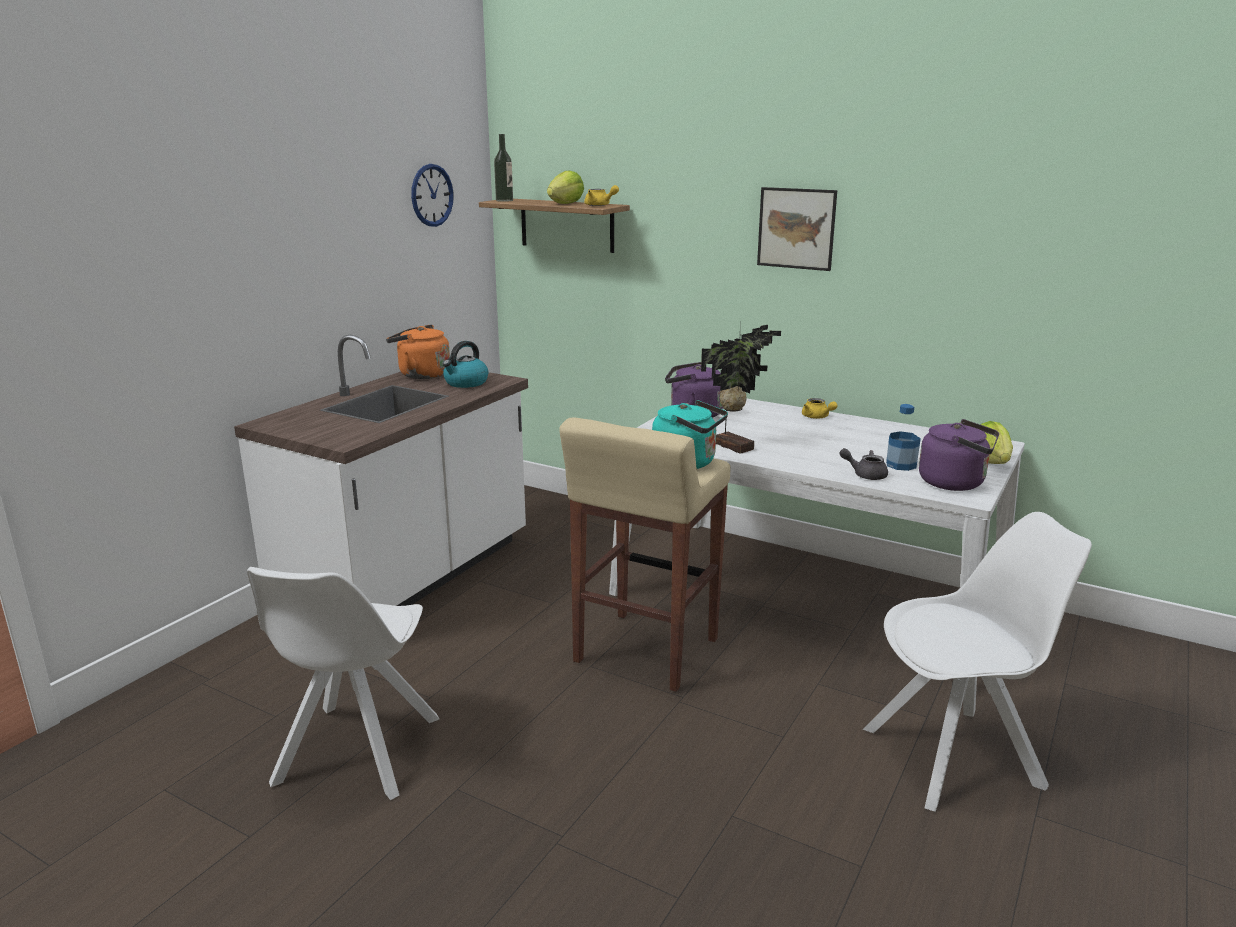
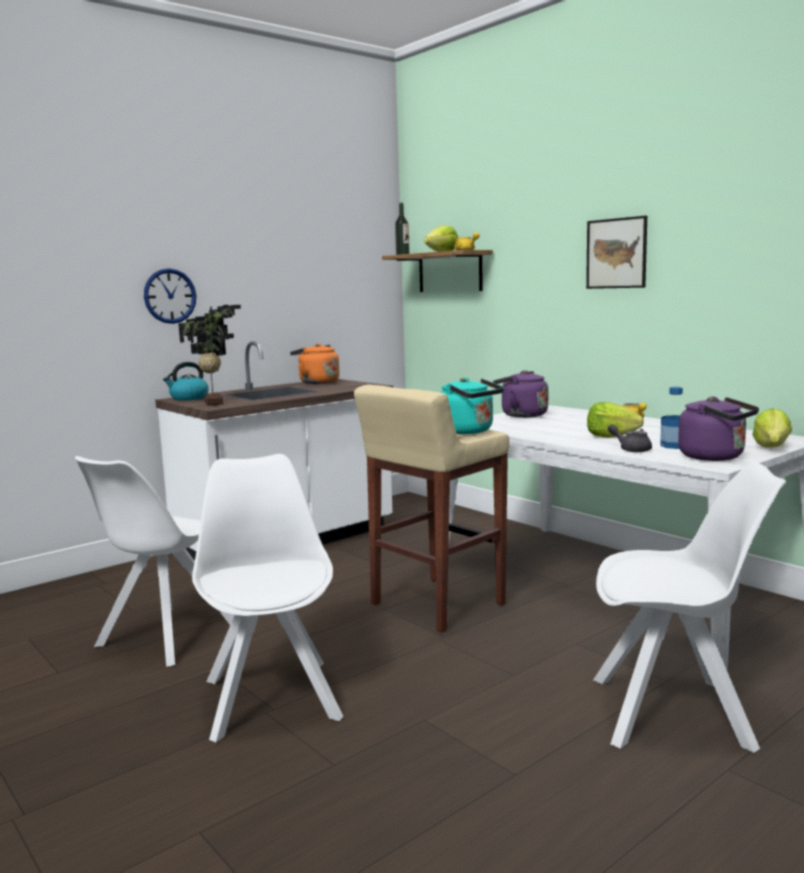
camera: 20 degrees right, 10 degrees down
(432, 195) = (343, 249): wall clock -> wall clock (170, 296)
(465, 383) = (343, 386): kettle -> kettle (188, 398)
(548, 818) = (271, 696): none -> white chair
(735, 446) = (534, 431): potted plant -> potted plant (216, 403)
(823, 451) = (611, 436): none -> lettuce

